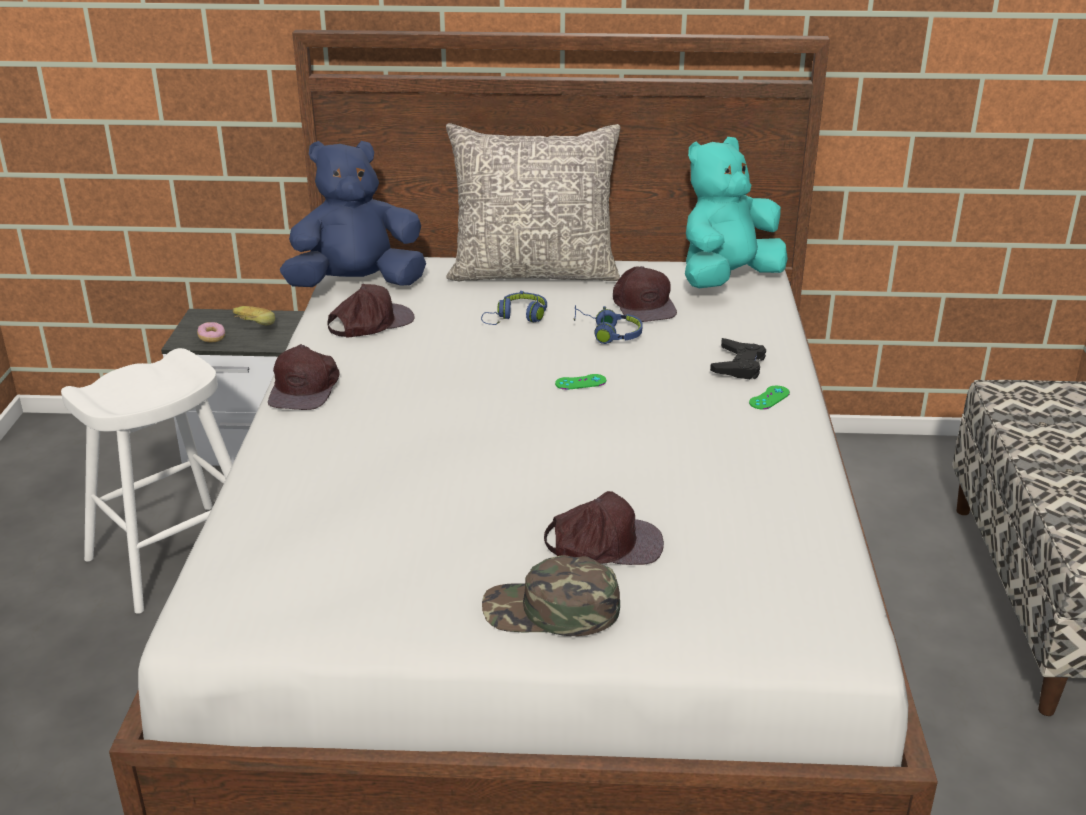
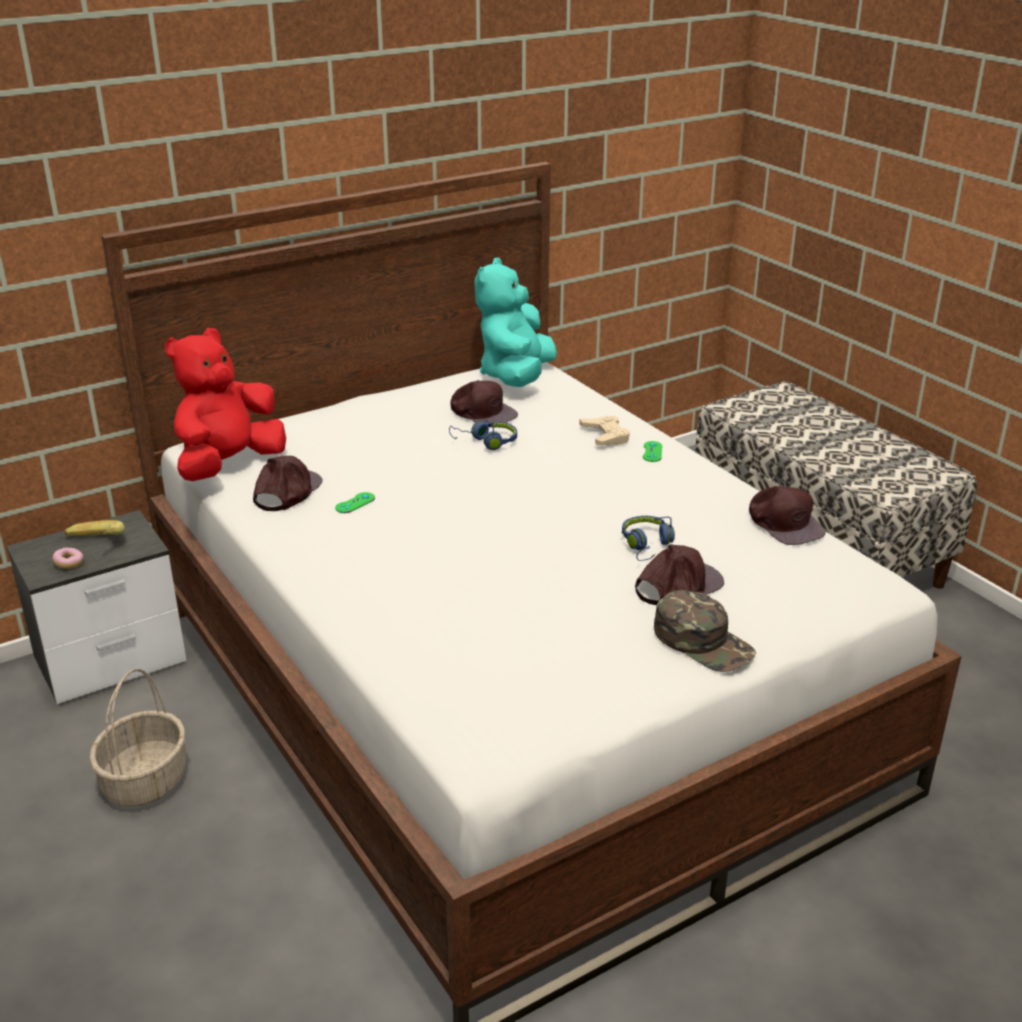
camera: 35 degrees left, 0 degrees up
(176, 556) = (145, 782): white stool -> basket
(306, 388) = (308, 560): brown cap -> brown cap (784, 523)
(356, 285) = (228, 465): blue plush toy -> red plush toy
(517, 318) = (402, 451): blue headphones -> blue headphones (647, 545)
(533, 272) = (365, 412): grey pillow -> none
(550, 610) = (703, 641): green cap -> green cap turned 105 degrees counterclockwise
(580, 382) = (515, 483): green game controller -> green game controller (355, 503)
(738, 365) = (605, 436): black game controller -> beige game controller

